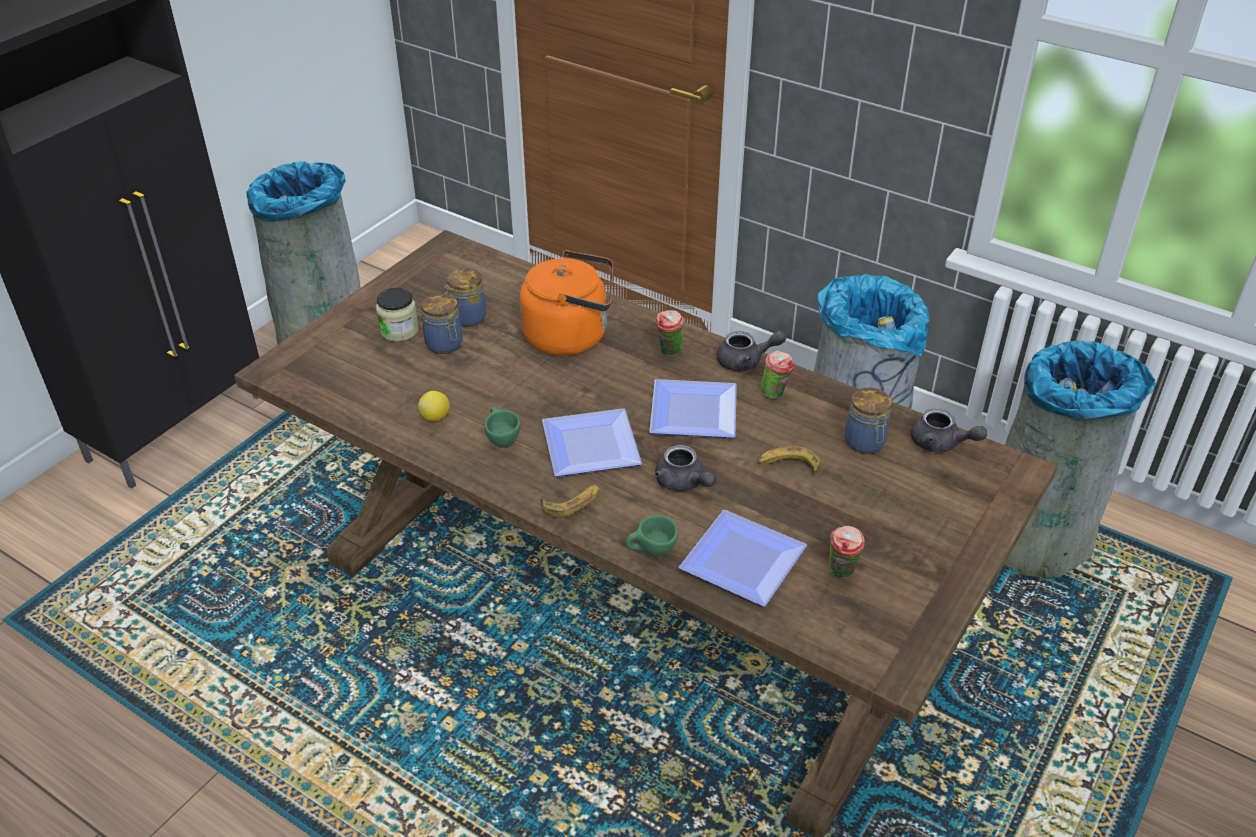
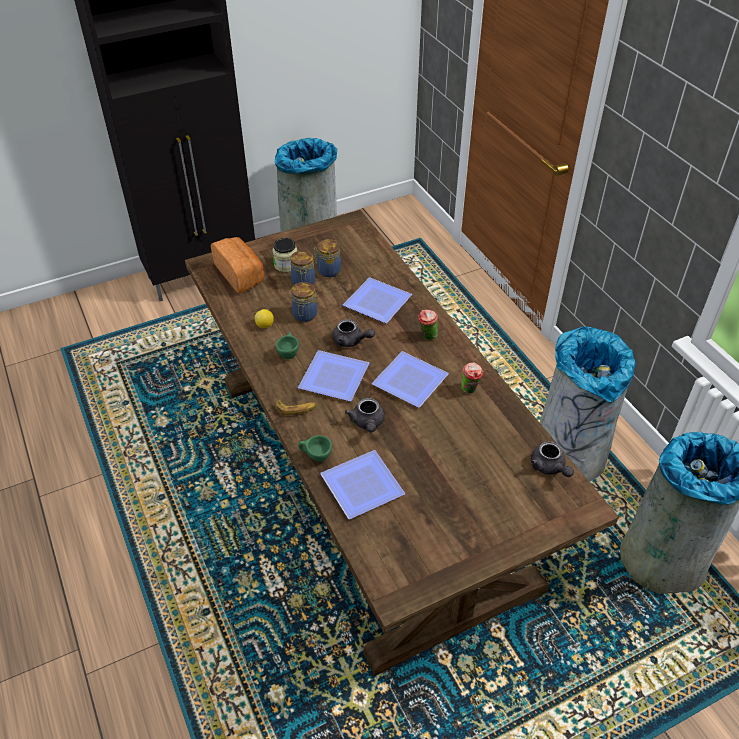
camera: 30 degrees right, 5 degrees up
(341, 365) = (240, 275): none -> bread
(571, 336) = (378, 304): orange kettle -> plate
(746, 362) = (469, 361): grey teapot -> grey teapot (351, 341)
(788, 465) = (439, 439): banana -> none
(842, 573) = (414, 521): cup -> none
(865, 443) = (499, 446): jar -> jar (304, 315)

